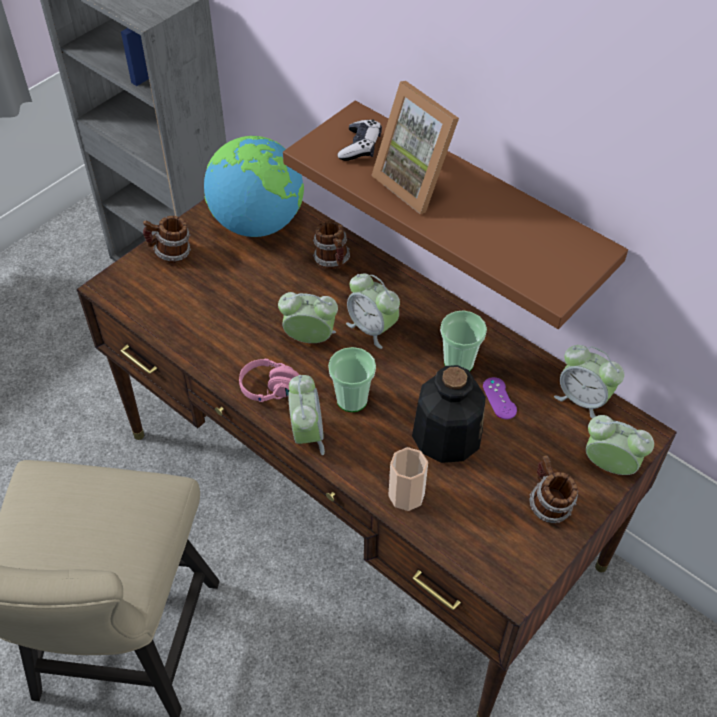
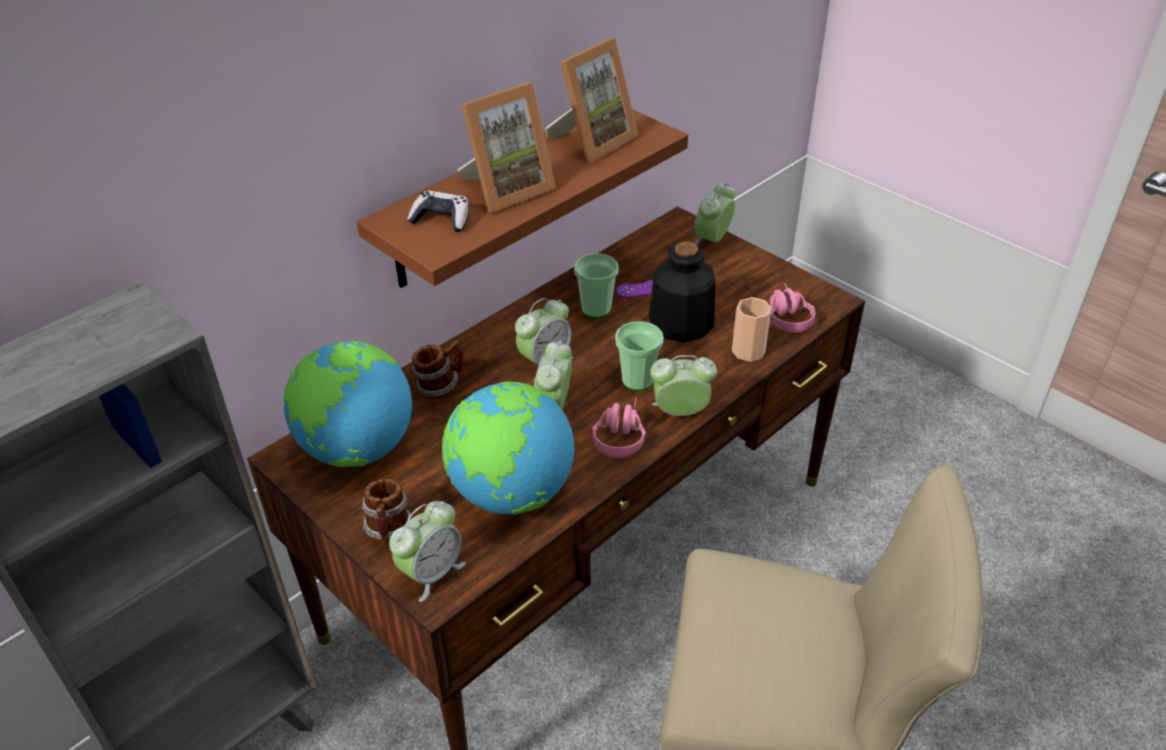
camera: 85 degrees left, 10 degrees down
(206, 319) = (511, 493): none -> globe
(474, 535) = (785, 315): none -> pink headphones
(524, 238) = (592, 141): none -> picture frame
(548, 505) = (752, 275): mug -> none
(583, 399) = (643, 245): alarm clock -> alarm clock (431, 573)

